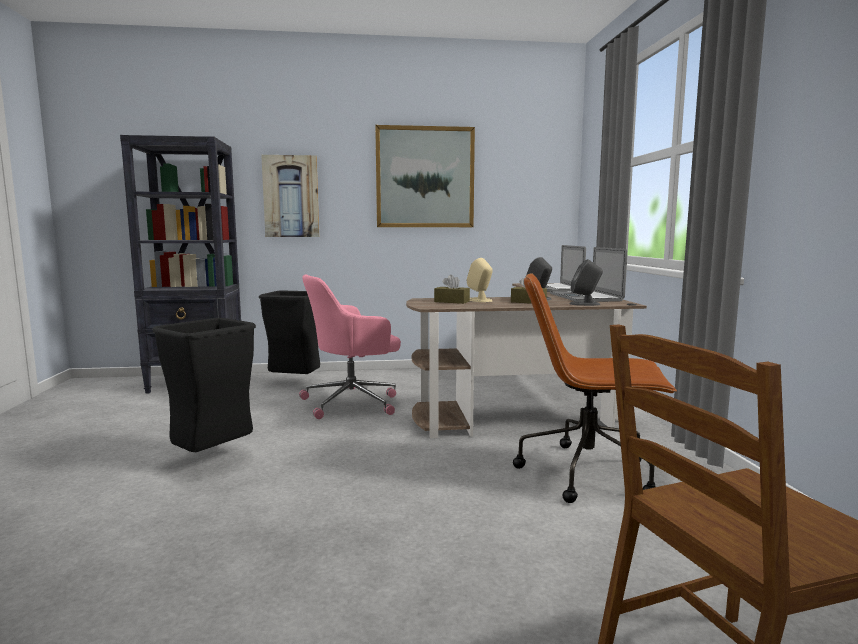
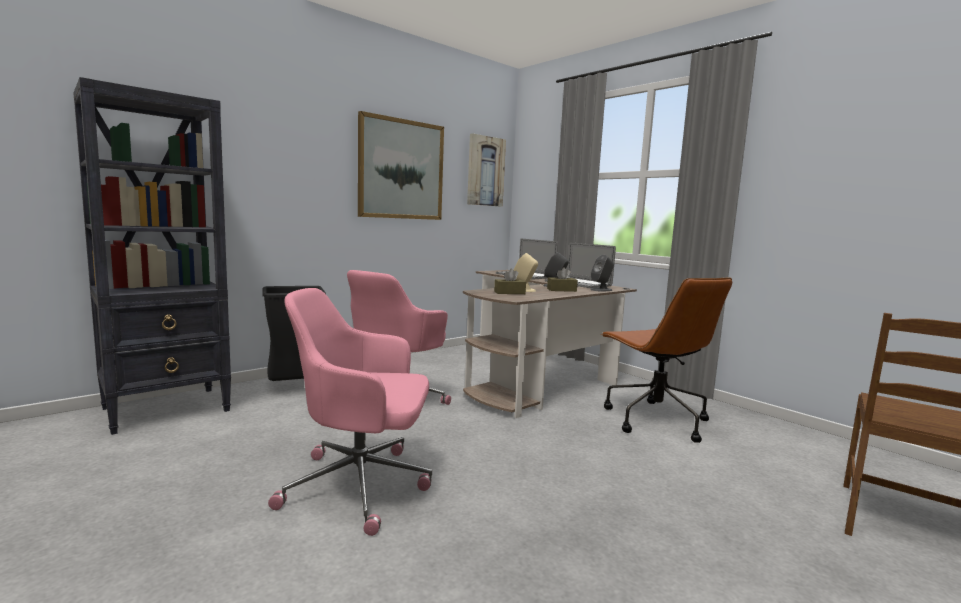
camera: 35 degrees left, 0 degrees up
(214, 458) = (361, 485): black trash can -> pink office chair
(291, 196) = (269, 178): picture -> picture (485, 171)
(588, 473) = (654, 420): brown office chair -> brown office chair turned 90 degrees counterclockwise

